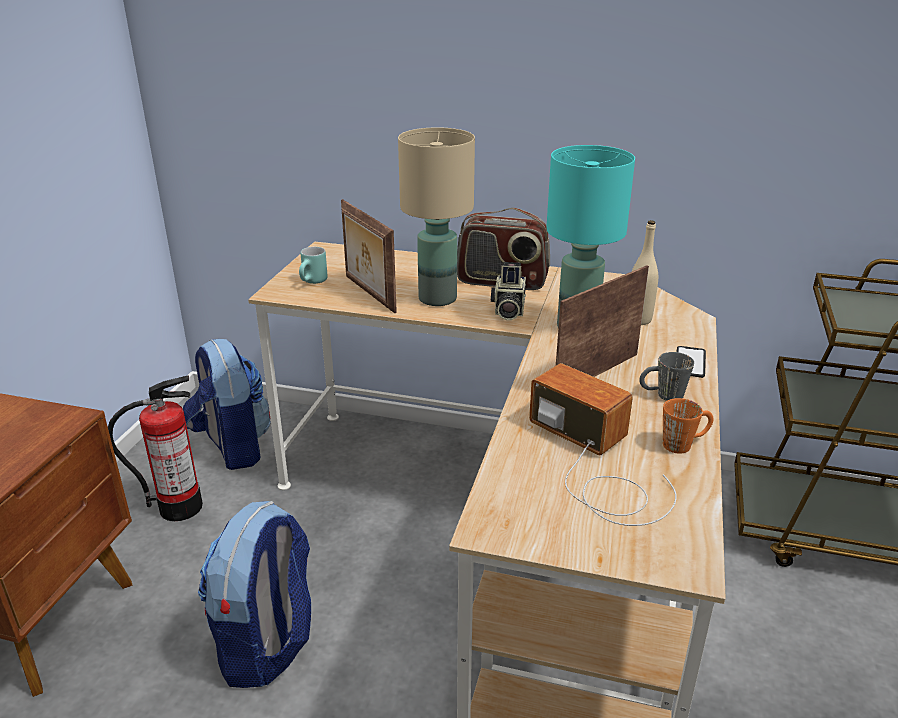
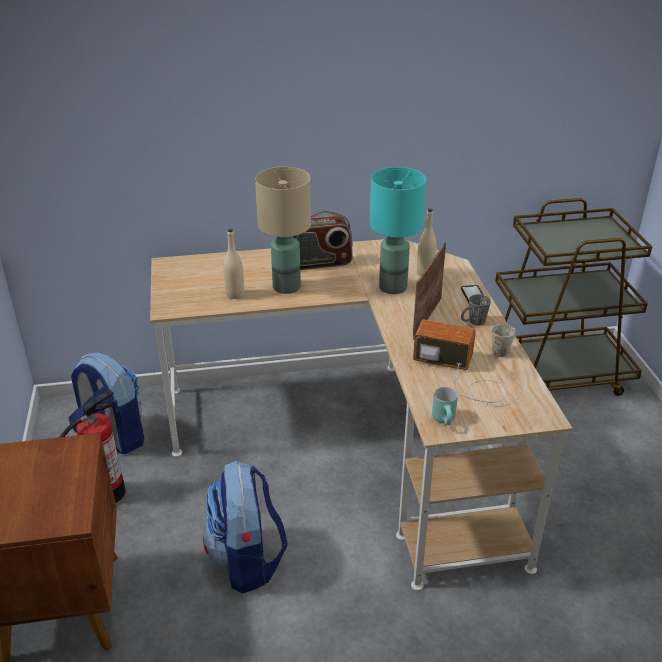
camera: 25 degrees left, 5 degrees up
(314, 282) = (186, 294): turquoise mug -> turquoise mug (446, 420)
(368, 294) = (235, 294): picture frame -> beige bottle
(507, 310) = (340, 285): camera -> none
(684, 443) = (503, 350): orange mug -> white mug

